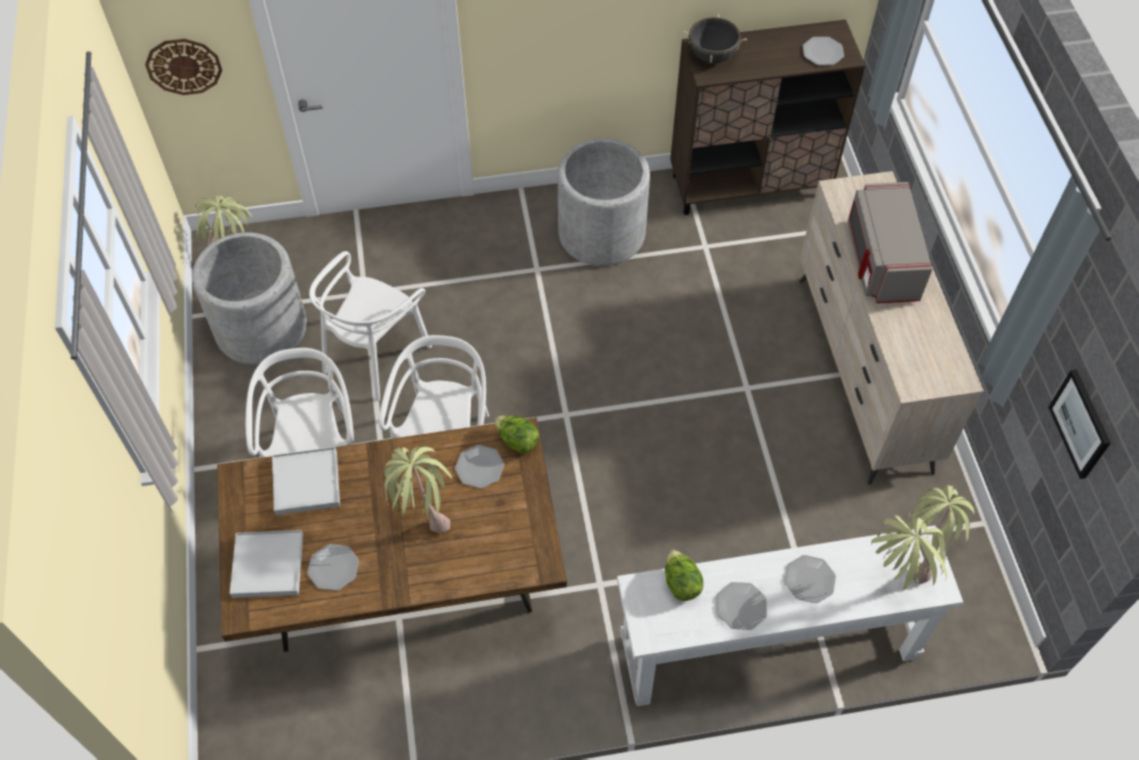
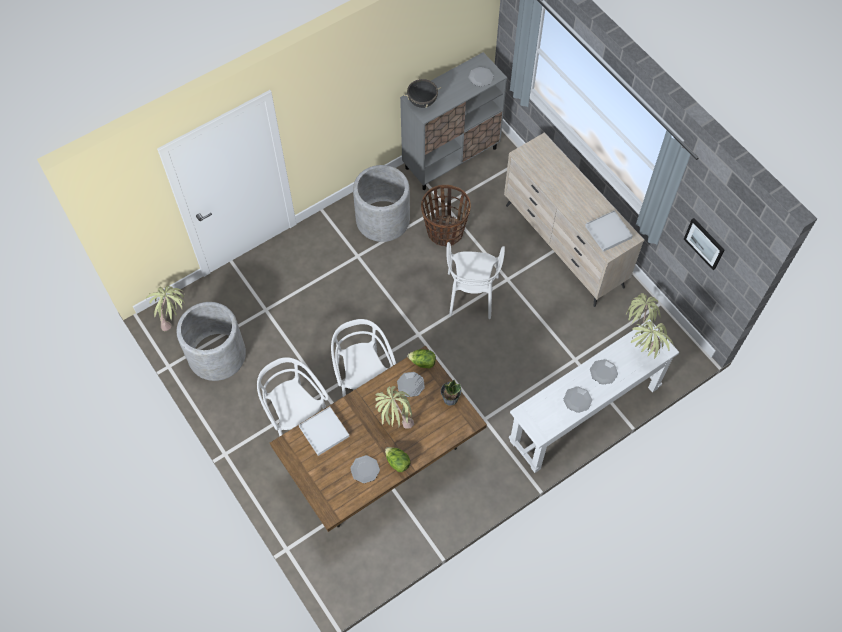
camera: 25 degrees left, 5 degrees up
(184, 66) = (132, 223): wall clock -> none
(268, 566) = (330, 483): white tray -> white tray (608, 232)
(375, 356) = (293, 344): white chair -> white chair (471, 294)
(530, 514) = (450, 398): none -> potted plant
(681, 583) = (543, 401): lettuce -> lettuce (397, 462)
(685, 283) = (444, 231): none -> basket
(750, 185) = (451, 158): brown cabinet -> grey cabinet
(880, 261) = (562, 187): grey microwave -> none

